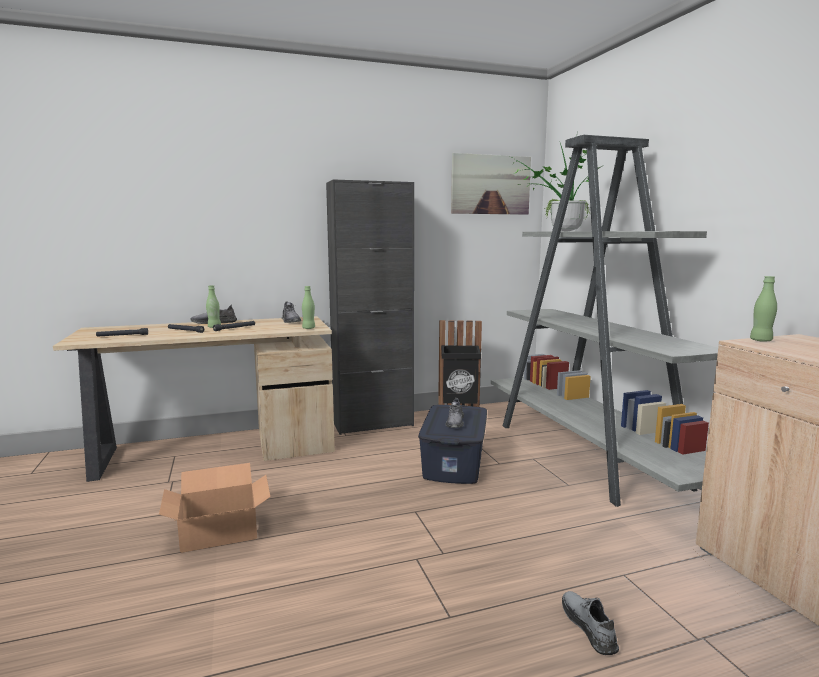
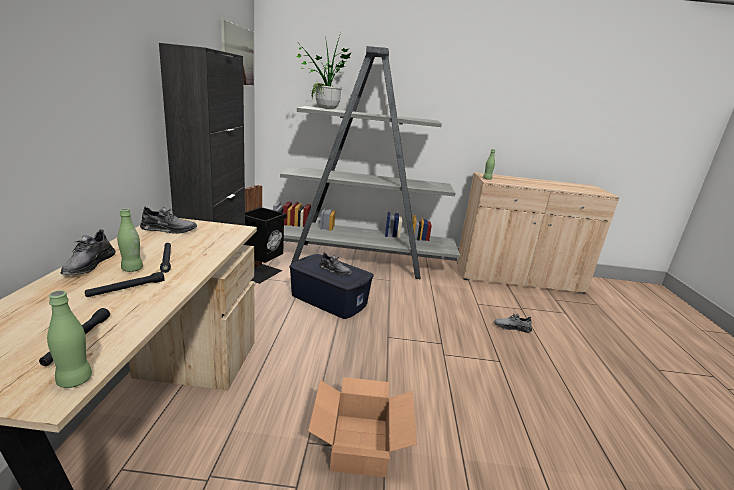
camera: 70 degrees left, 10 degrees up
(308, 328) = (234, 232): green bottle -> green bottle (75, 380)

